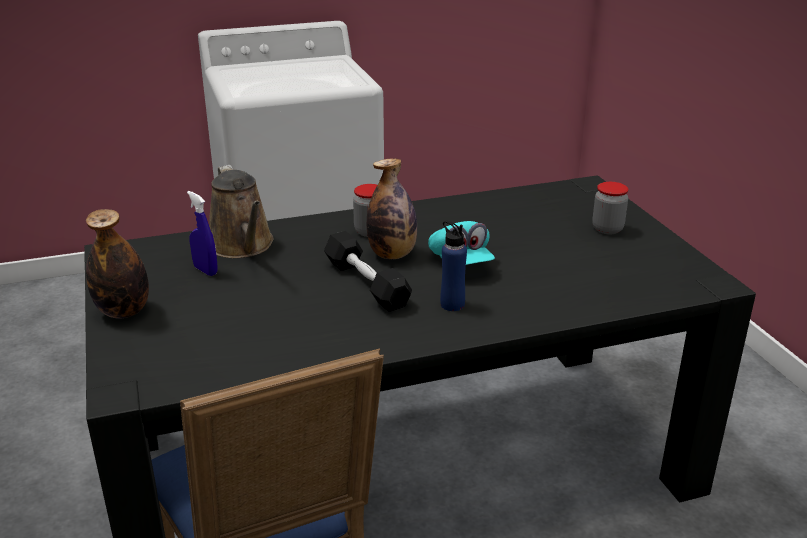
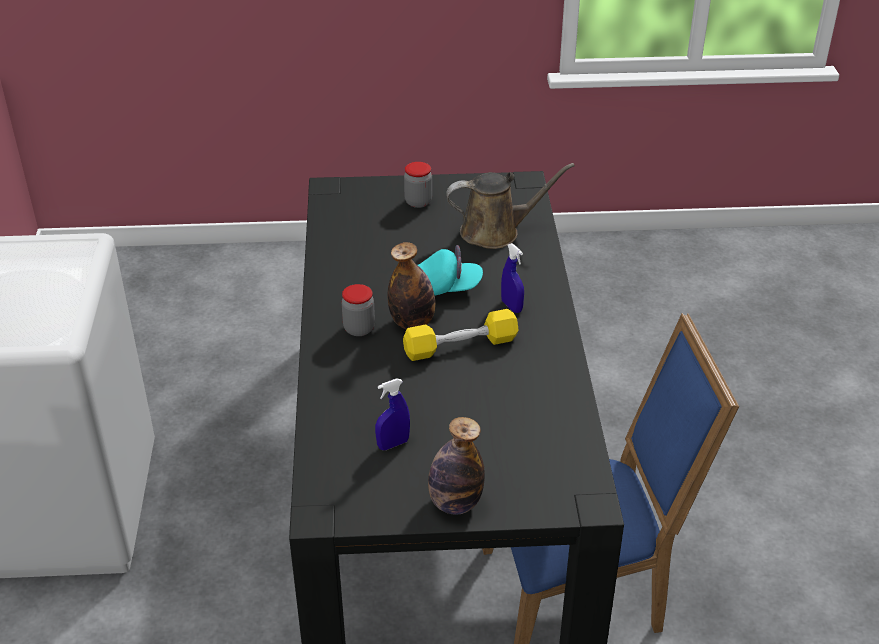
camera: 75 degrees left, 10 degrees up
(243, 246) = (351, 415): brown watering can -> brown watering can (495, 232)
(366, 284) = (460, 346): black dumbbell -> yellow dumbbell
(452, 304) = (511, 306): blue bottle -> blue spray bottle

